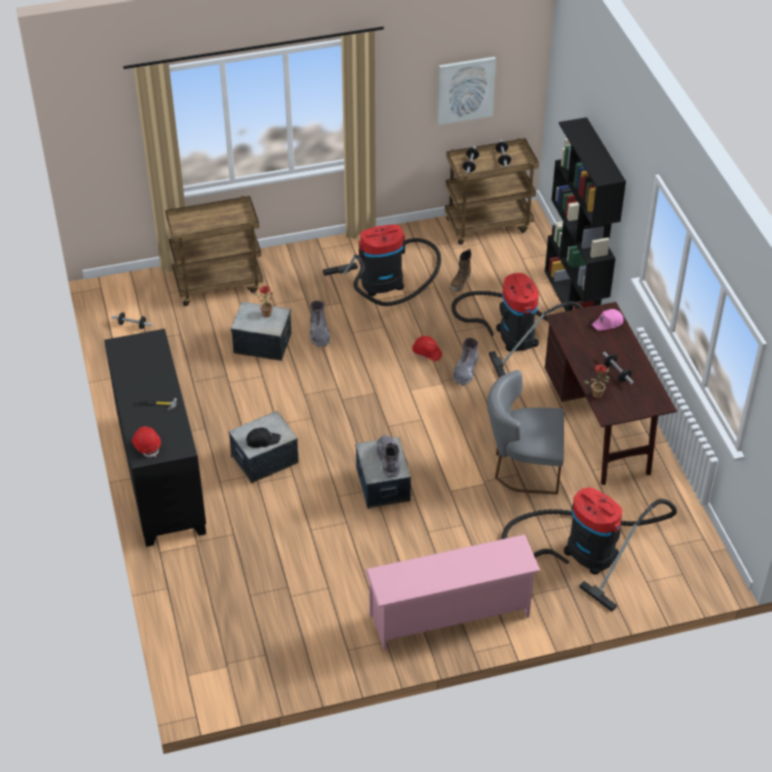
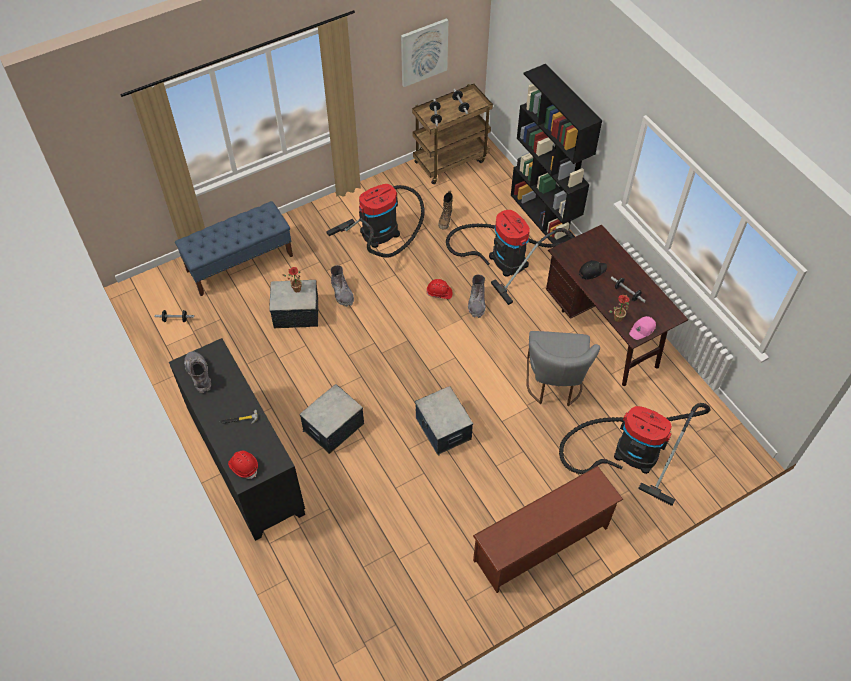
camera: 15 degrees left, 10 degrees up
(219, 284) = (240, 263): brown cart -> blue bench
(262, 440) = (332, 416): black cap -> black cap (592, 271)
(388, 460) = (449, 411): grey boot -> grey boot (199, 374)
(450, 617) = (542, 545): pink shoe rack -> brown shoe rack
(523, 468) = (554, 384): grey chair -> grey chair turned 75 degrees counterclockwise
(608, 323) = (602, 246): pink cap -> pink cap (642, 330)

